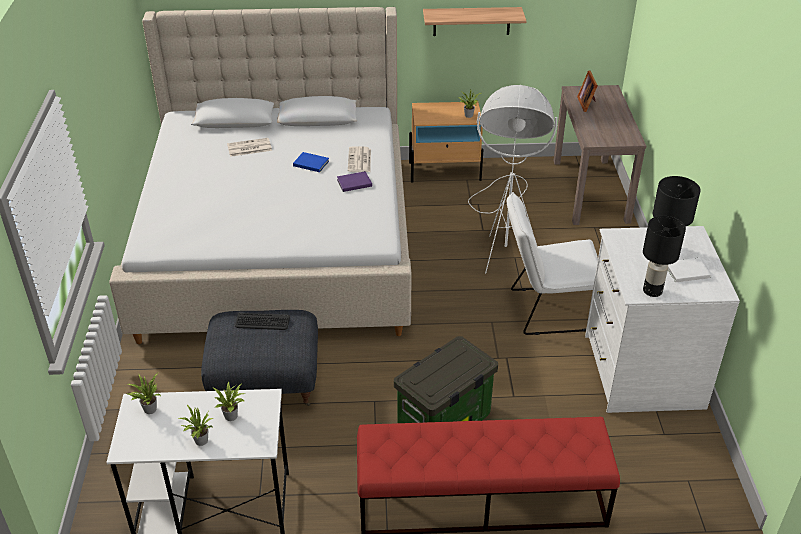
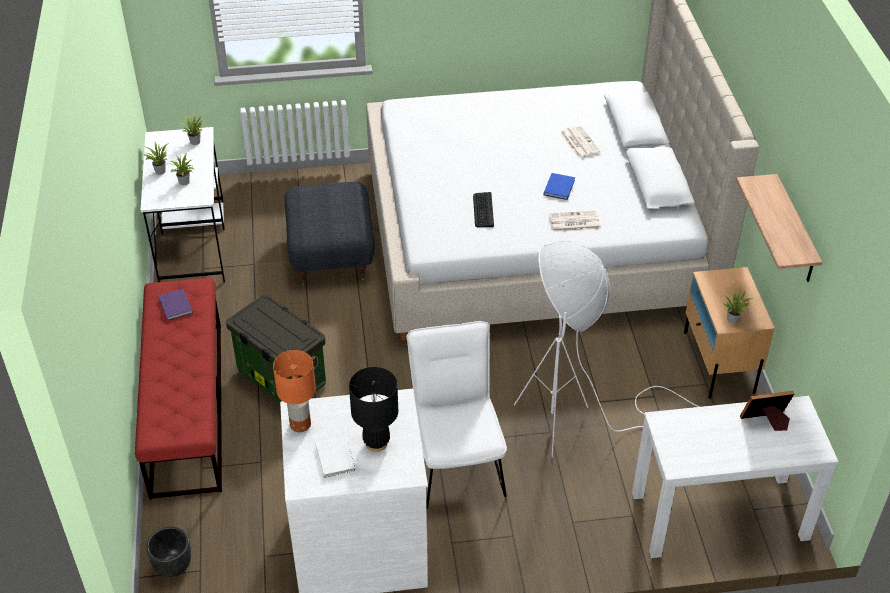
camera: 85 degrees right, 5 degrees up
(262, 322) = (343, 208): keyboard -> keyboard (483, 210)
(353, 183) = (528, 221): purple book -> purple book (176, 305)
(590, 191) = (719, 516): brown console table -> white console table
(652, 290) = (301, 425): black table lamp -> orange table lamp
(687, 502) = (172, 566): none -> black planter

